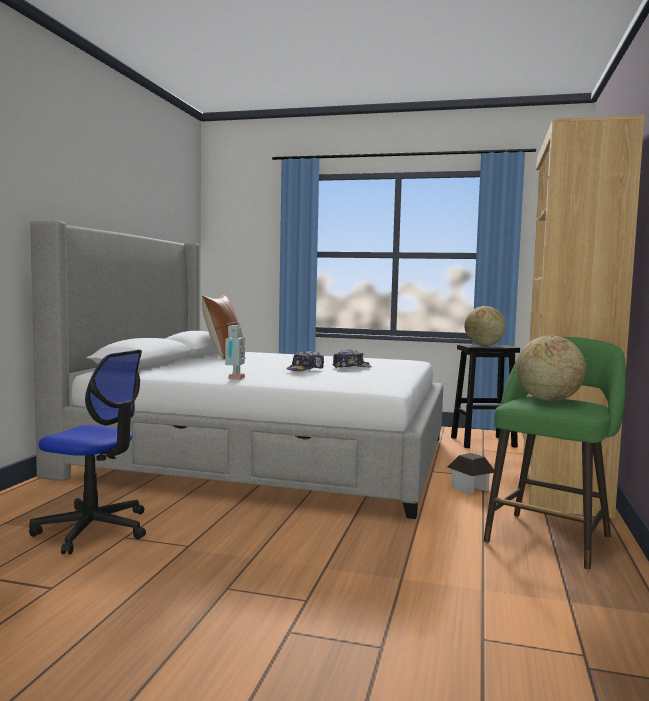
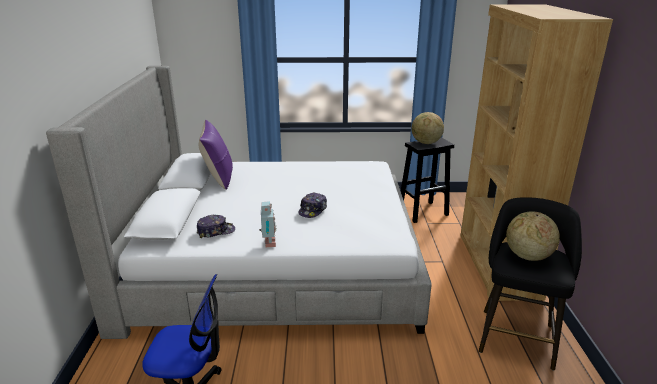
camera: 15 degrees left, 20 degrees up
(224, 355) = (219, 178): brown pillow -> purple pillow
(351, 367) = (341, 192): cap -> cap (216, 231)
(470, 488) = (441, 281): toy house -> none
(550, 537) = (516, 335): green stool -> black stool

